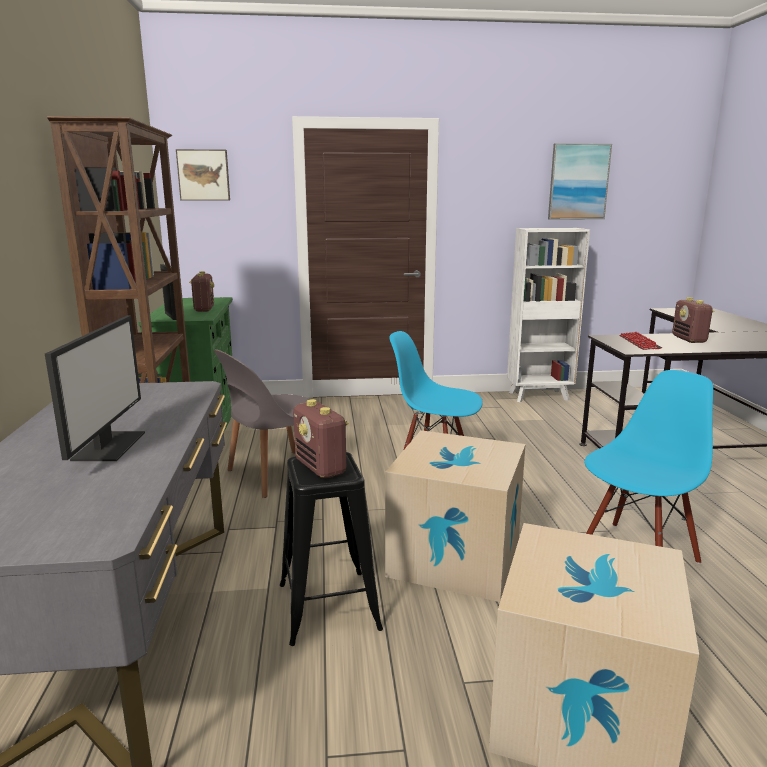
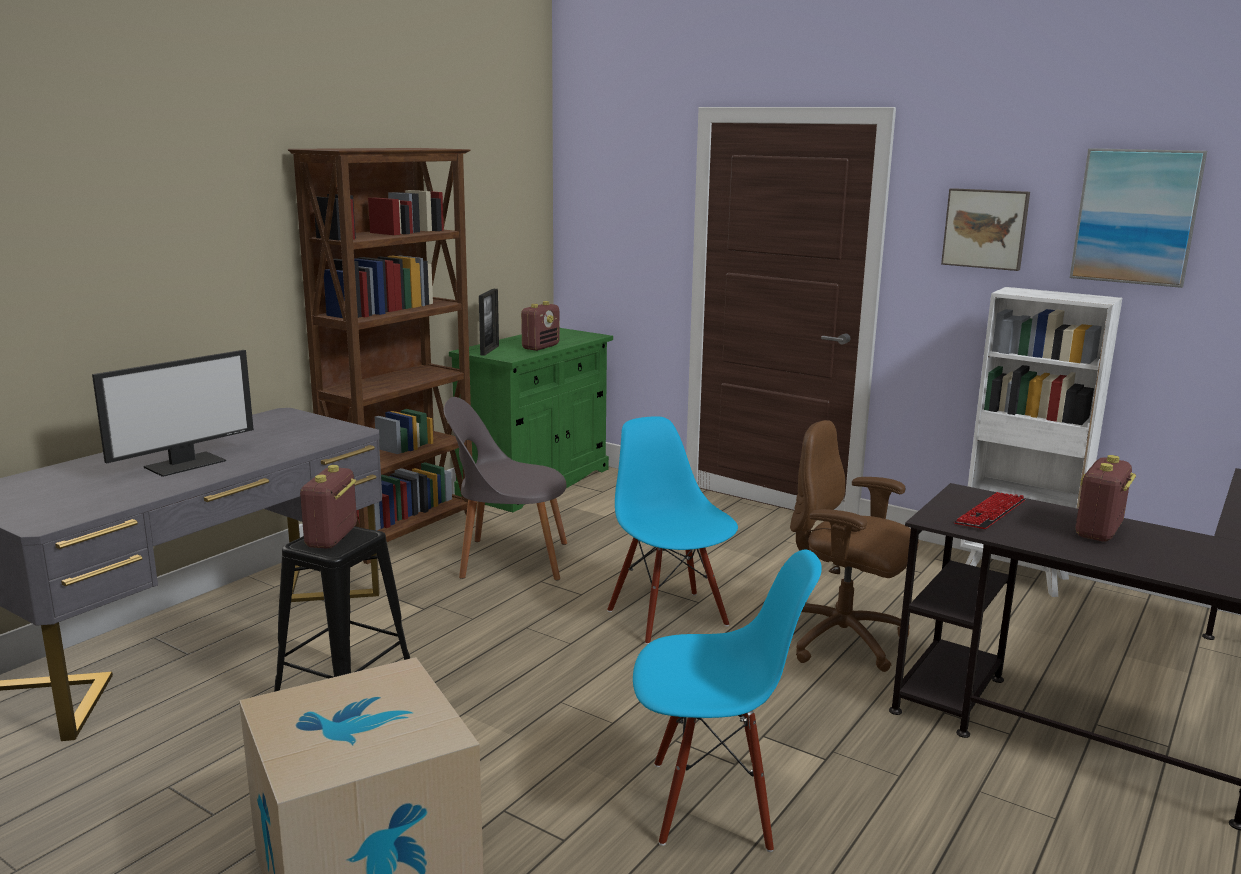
camera: 40 degrees right, 0 degrees up
(204, 175) = (598, 180): picture -> picture (985, 228)
(455, 557) = (517, 707): cardboard box -> none
(533, 450) = (843, 641): none -> brown office chair

